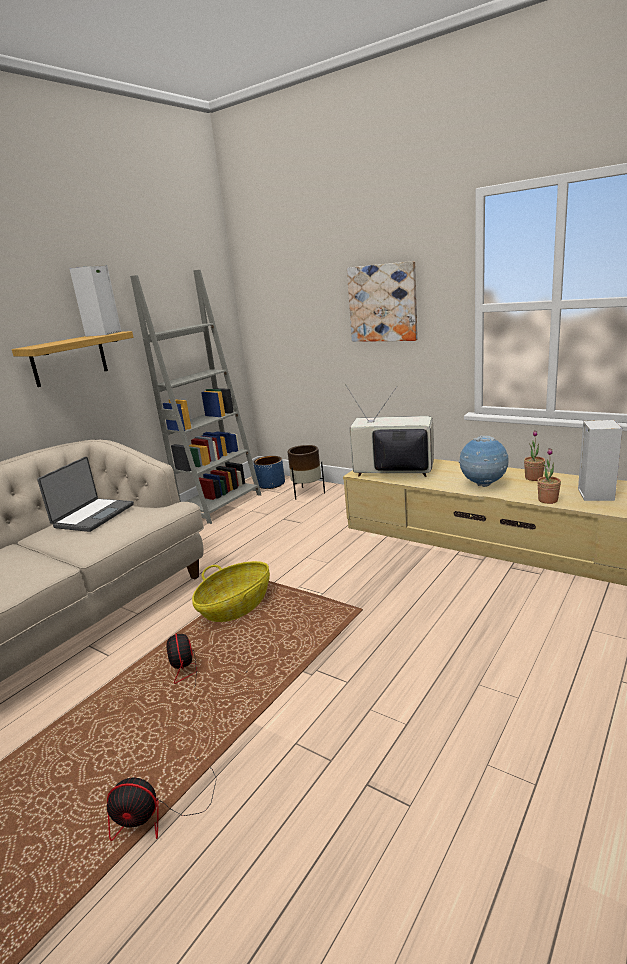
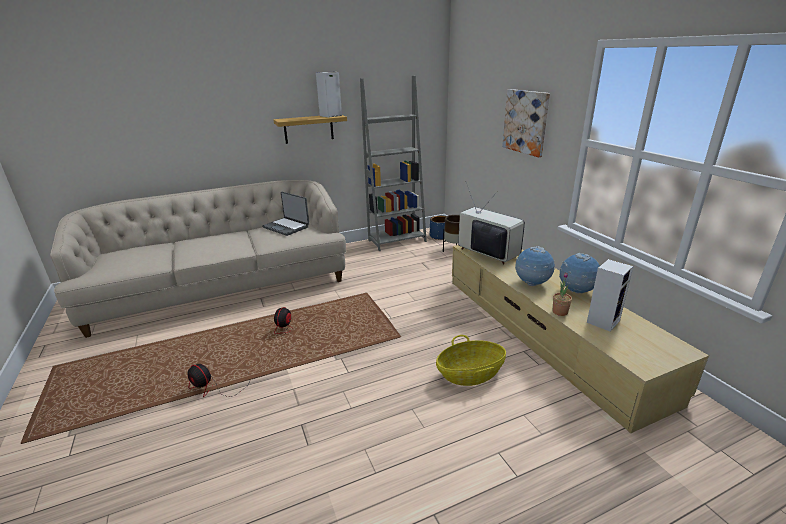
camera: 30 degrees right, 5 degrees up
(93, 516) = (286, 227): laptop -> laptop turned 75 degrees clockwise
(236, 607) = (340, 306): basket -> basket (470, 374)
(533, 478) = (576, 292): potted plant -> globe

